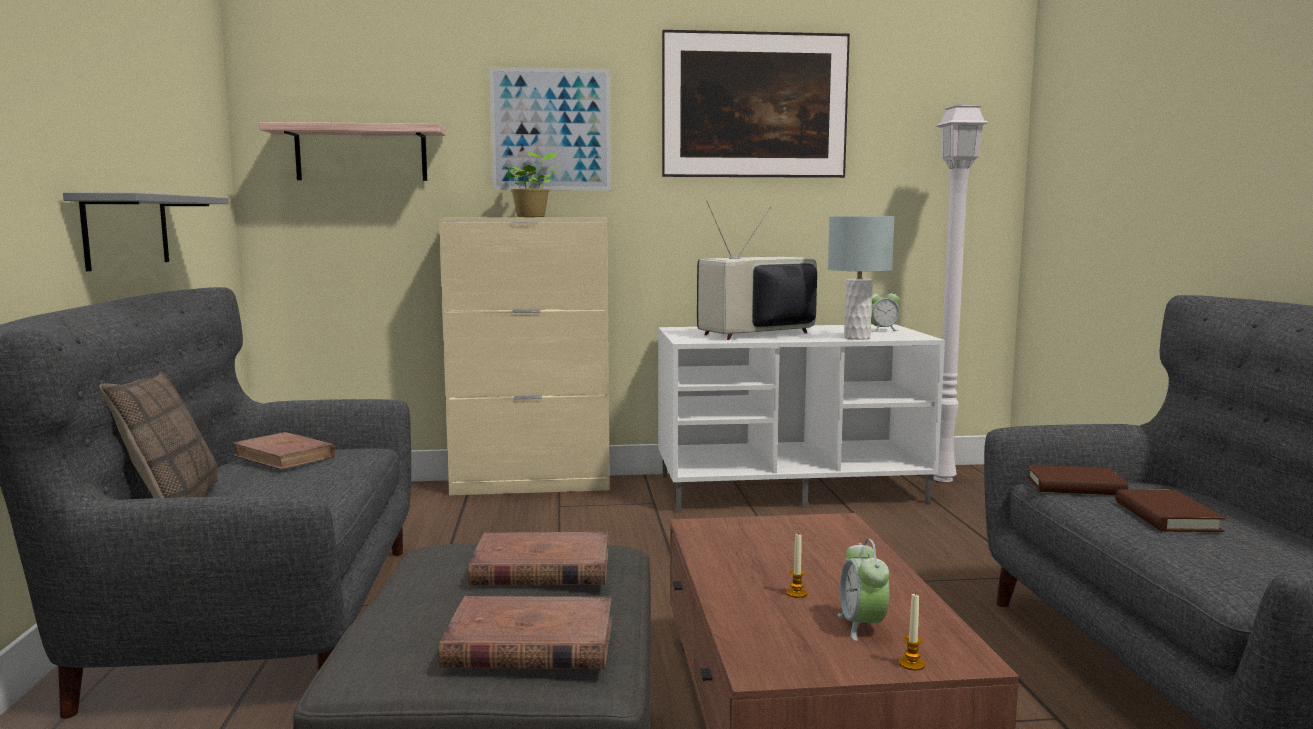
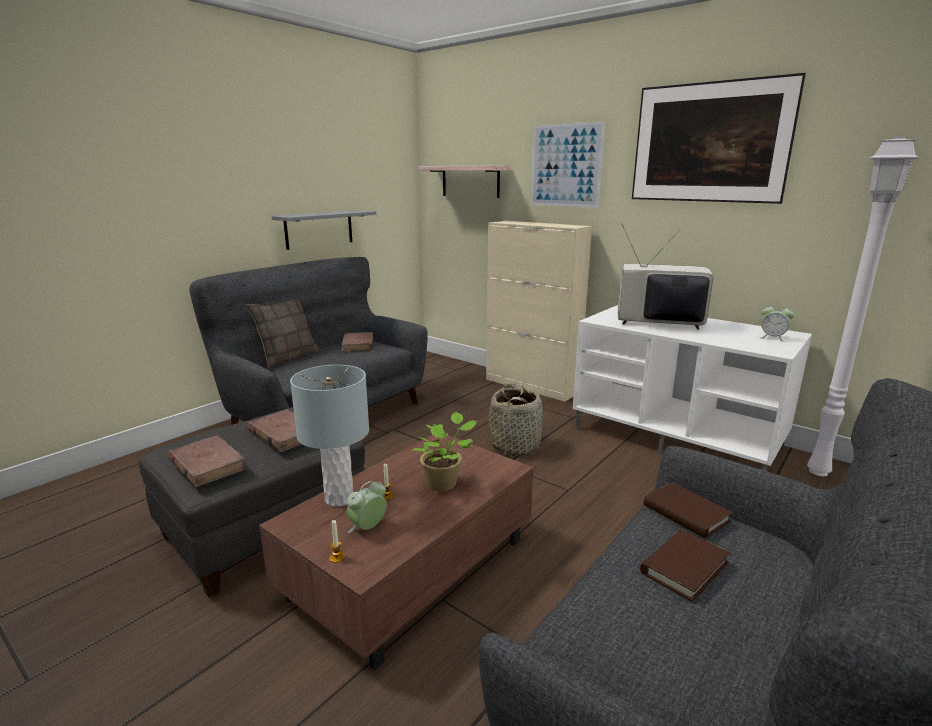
camera: 45 degrees right, 10 degrees up
(532, 217) = (542, 224): potted plant -> potted plant (444, 484)
(647, 551) = (515, 445): none -> basket
(856, 338) = (721, 341): grey table lamp -> grey table lamp (339, 498)

